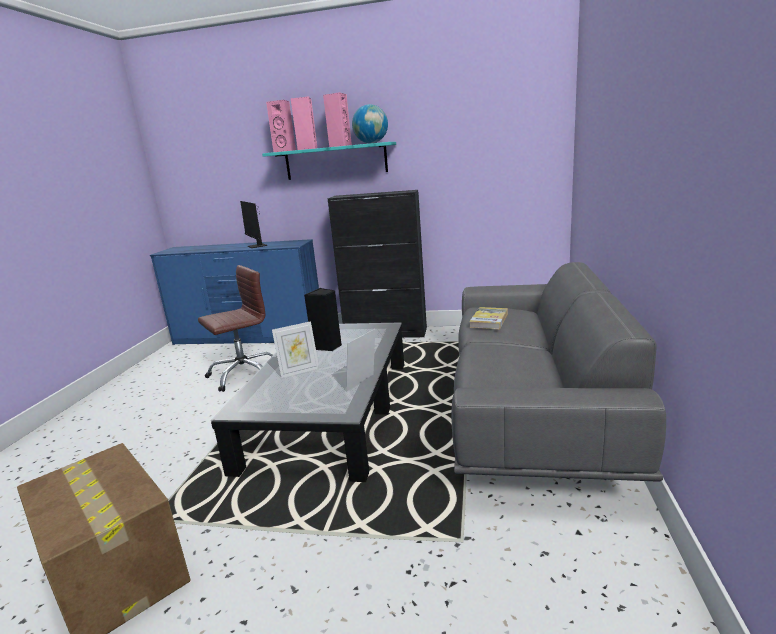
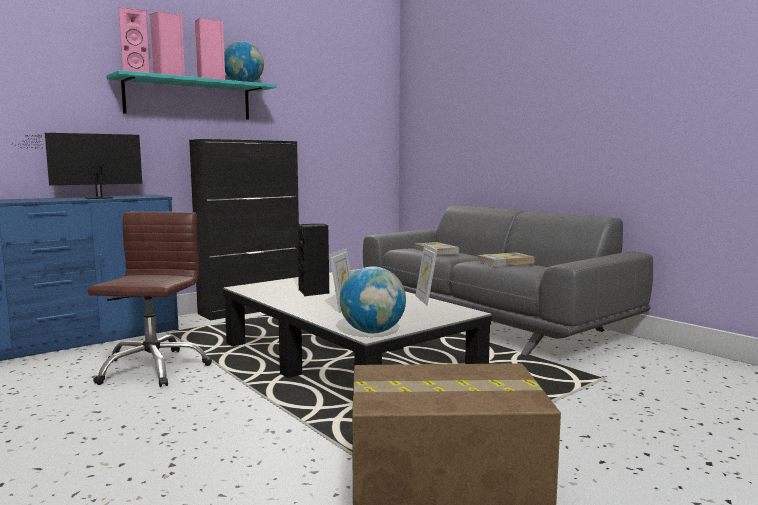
camera: 50 degrees left, 10 degrees down
(242, 408) = (373, 332): none -> globe
(257, 246) = (93, 198): monitor -> monitor turned 135 degrees clockwise
(494, 358) = (505, 262): none -> book

